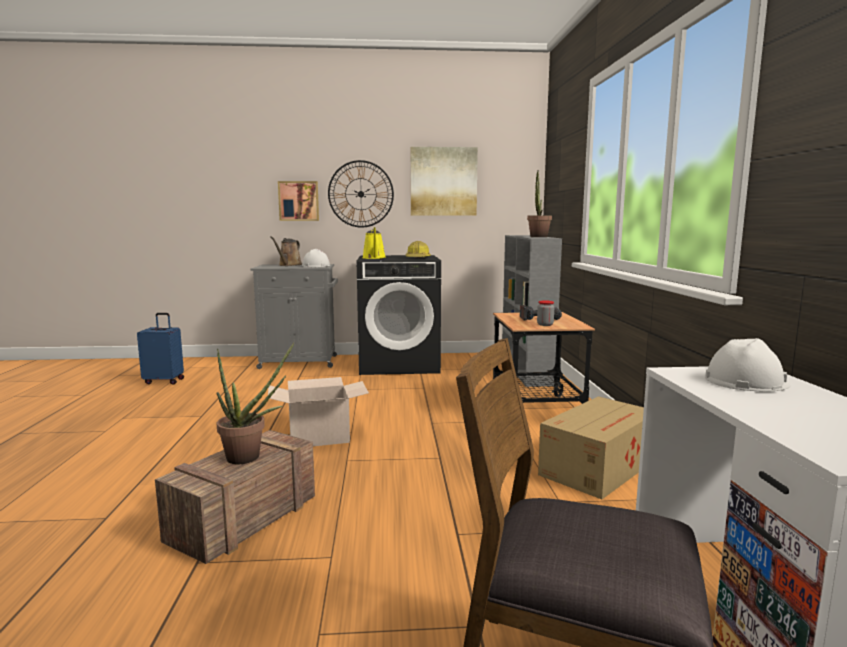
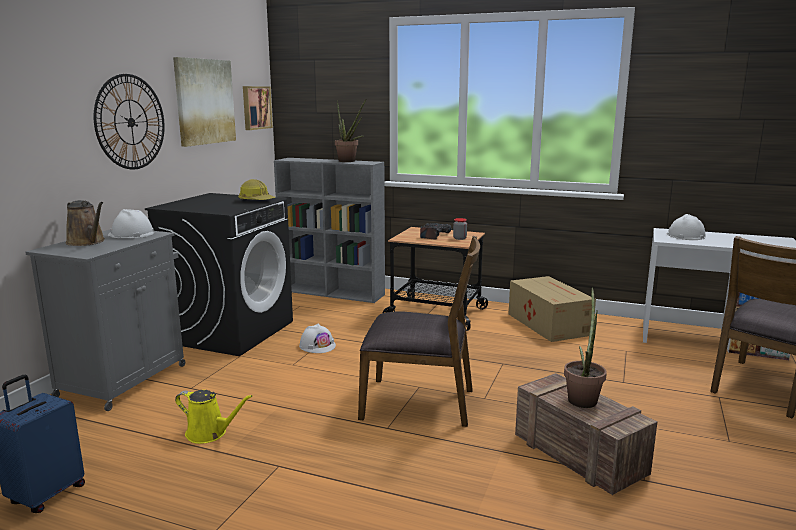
camera: 65 degrees left, 5 degrees up
(299, 201) = (58, 138): picture -> picture (256, 107)
(319, 437) = (419, 402): cardboard box -> brown chair
(374, 258) = (208, 208): yellow watering can -> yellow watering can (209, 433)
(401, 388) = (317, 345): none -> white hard hat

